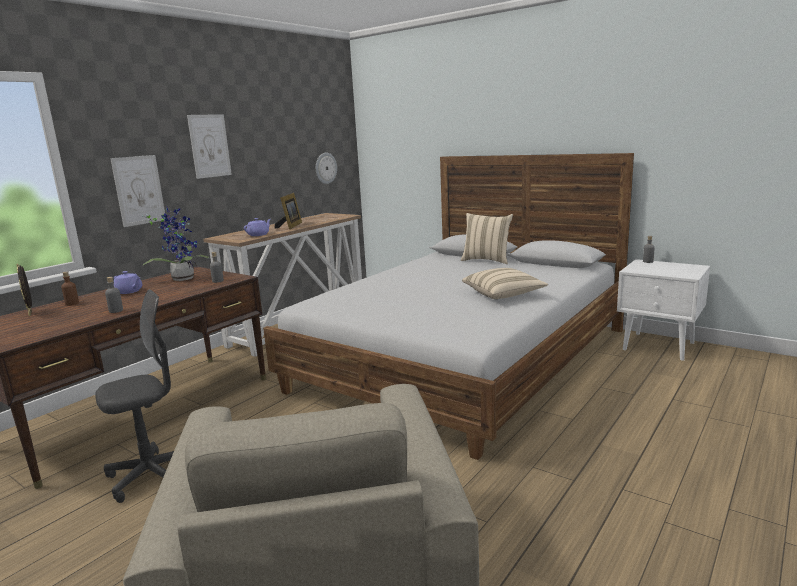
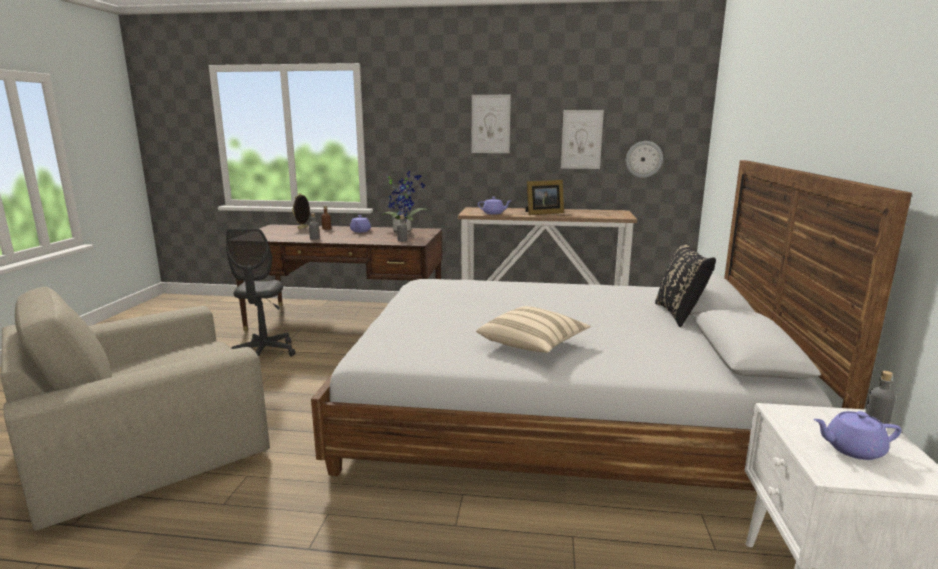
camera: 60 degrees right, 0 degrees up
(139, 190) = (417, 156): picture -> picture (581, 139)
(152, 475) = (264, 353): grey office chair -> grey office chair turned 60 degrees clockwise
(486, 260) = (680, 315): beige pillow -> black pillow
(670, 269) = (852, 449): none -> purple teapot

